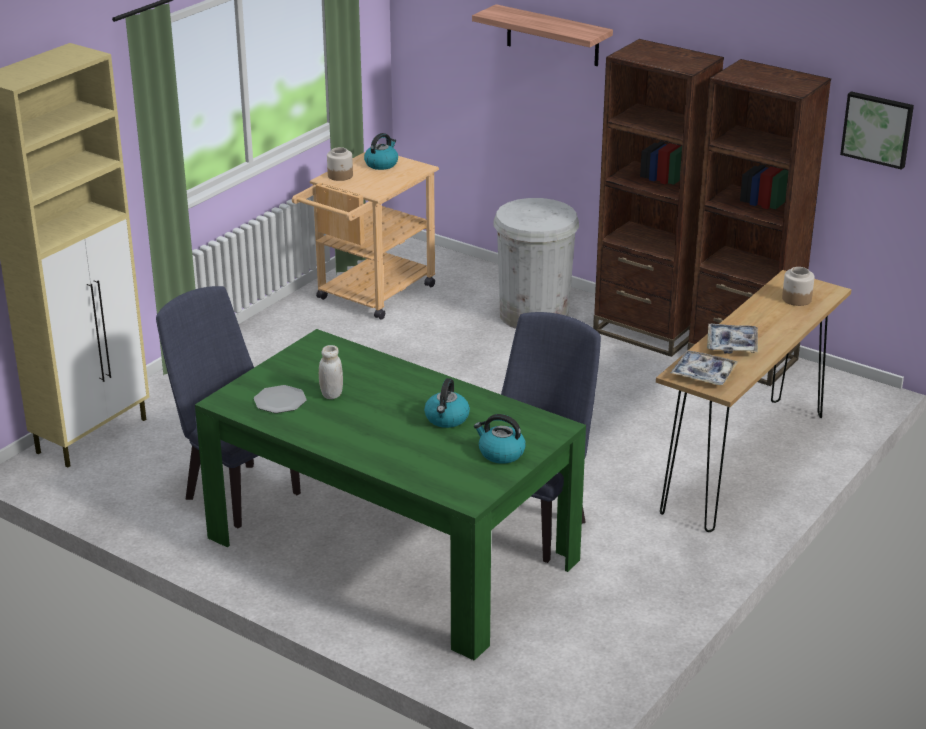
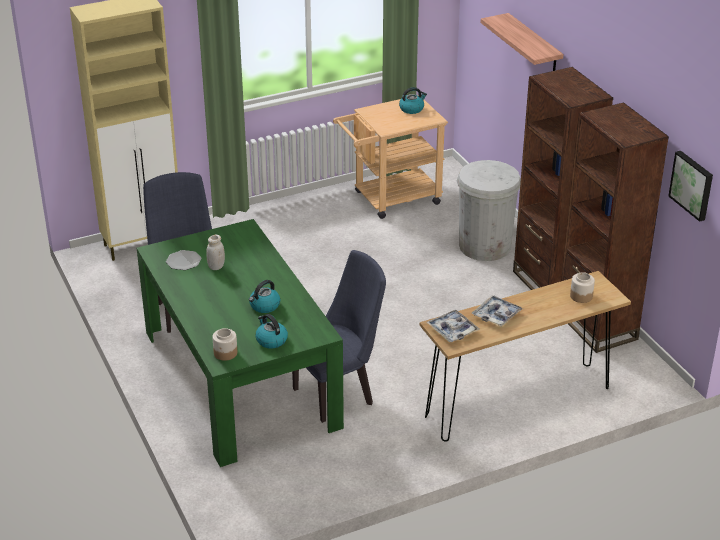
camera: 30 degrees right, 5 degrees up
(340, 176) = (376, 111): jar -> jar (225, 353)

